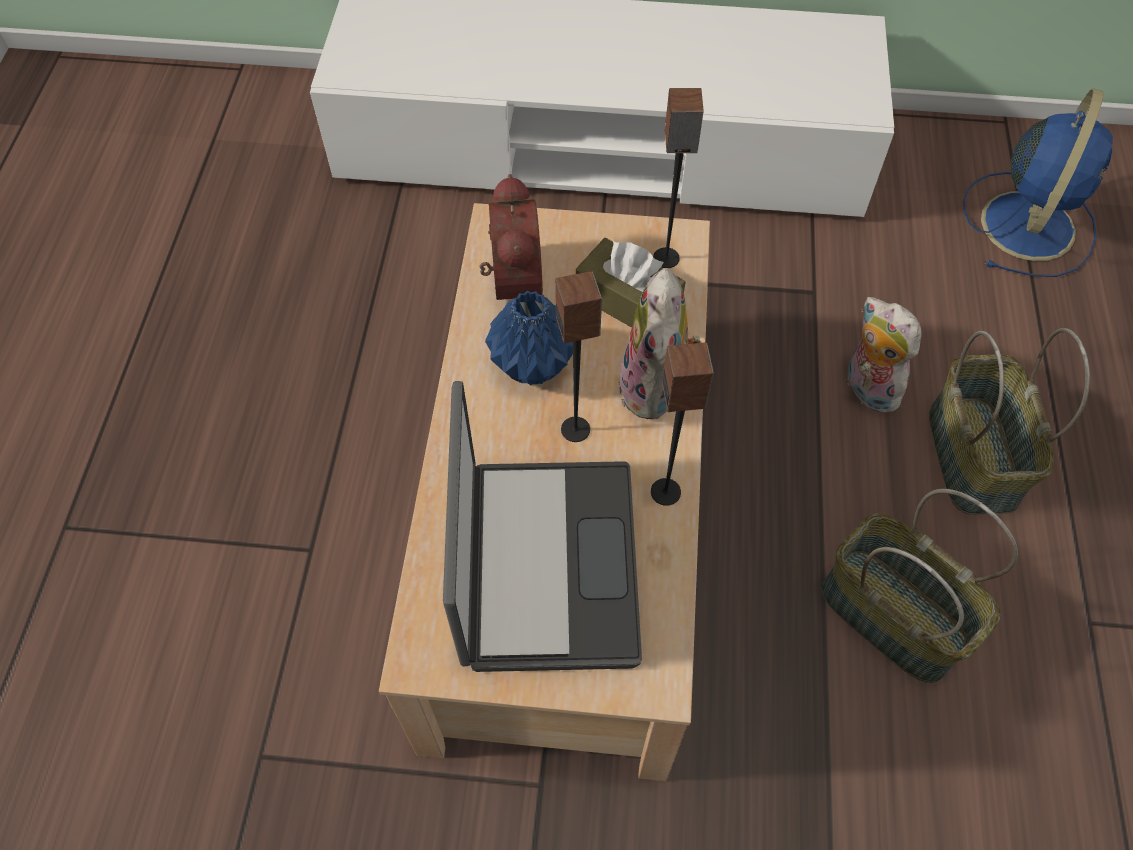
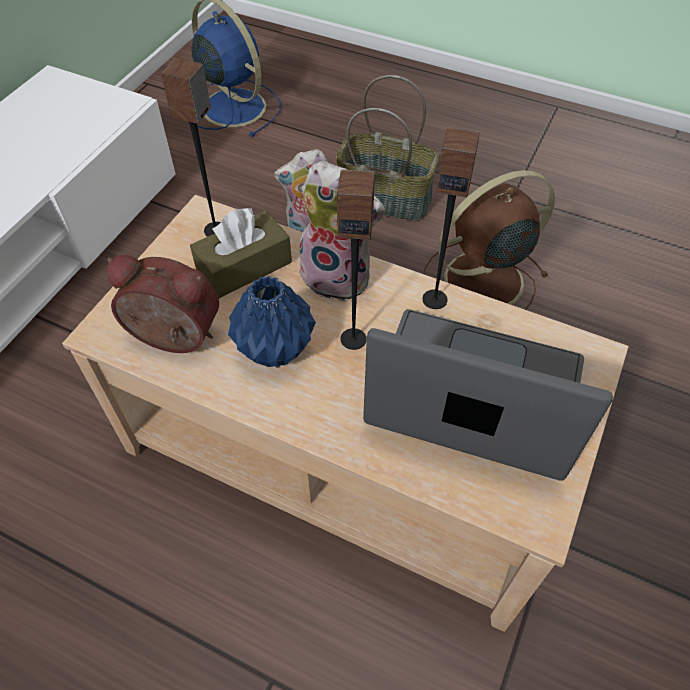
camera: 70 degrees left, 5 degrees down
(890, 616) = (480, 282): basket -> brown fan

